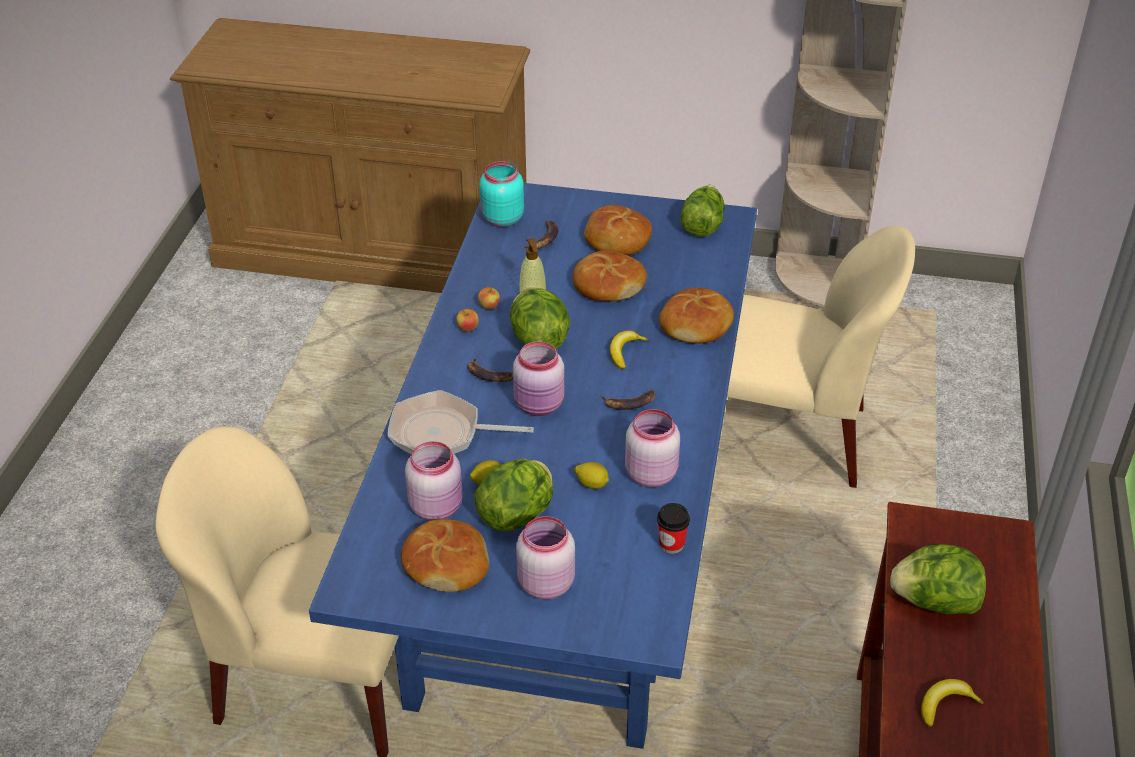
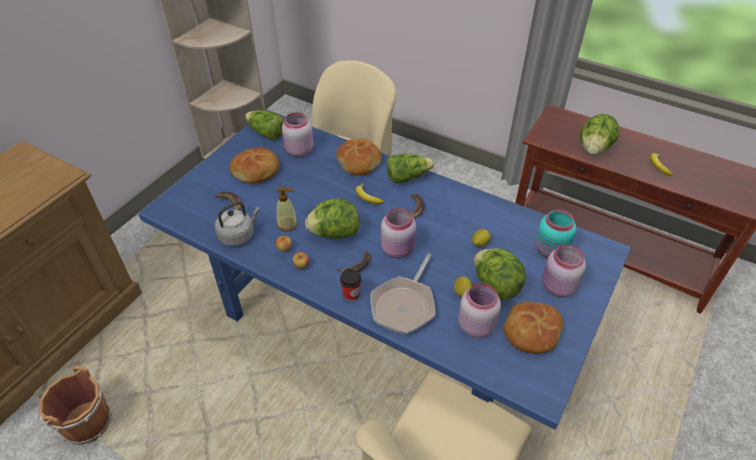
camera: 70 degrees left, 5 degrees up
(315, 334) = (85, 423): none -> brown bucket
(493, 263) = (238, 235): none -> grey kettle
(501, 219) = (191, 218): turquoise jar -> turquoise jar (551, 251)
(607, 286) = (299, 187): bread -> none
(650, 473) = (478, 216): pink jar -> pink jar (298, 150)
(671, 544) = (538, 224): cup -> cup (351, 294)
(694, 380) = (407, 177): none -> lettuce

